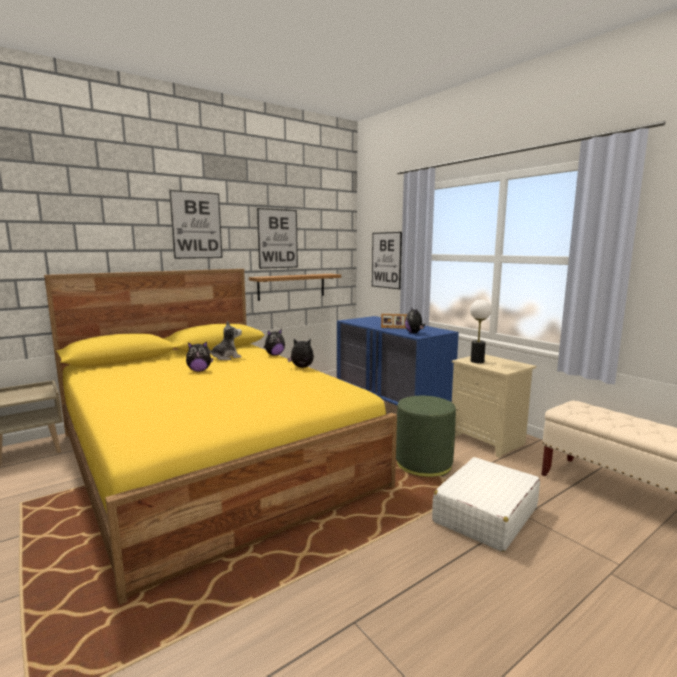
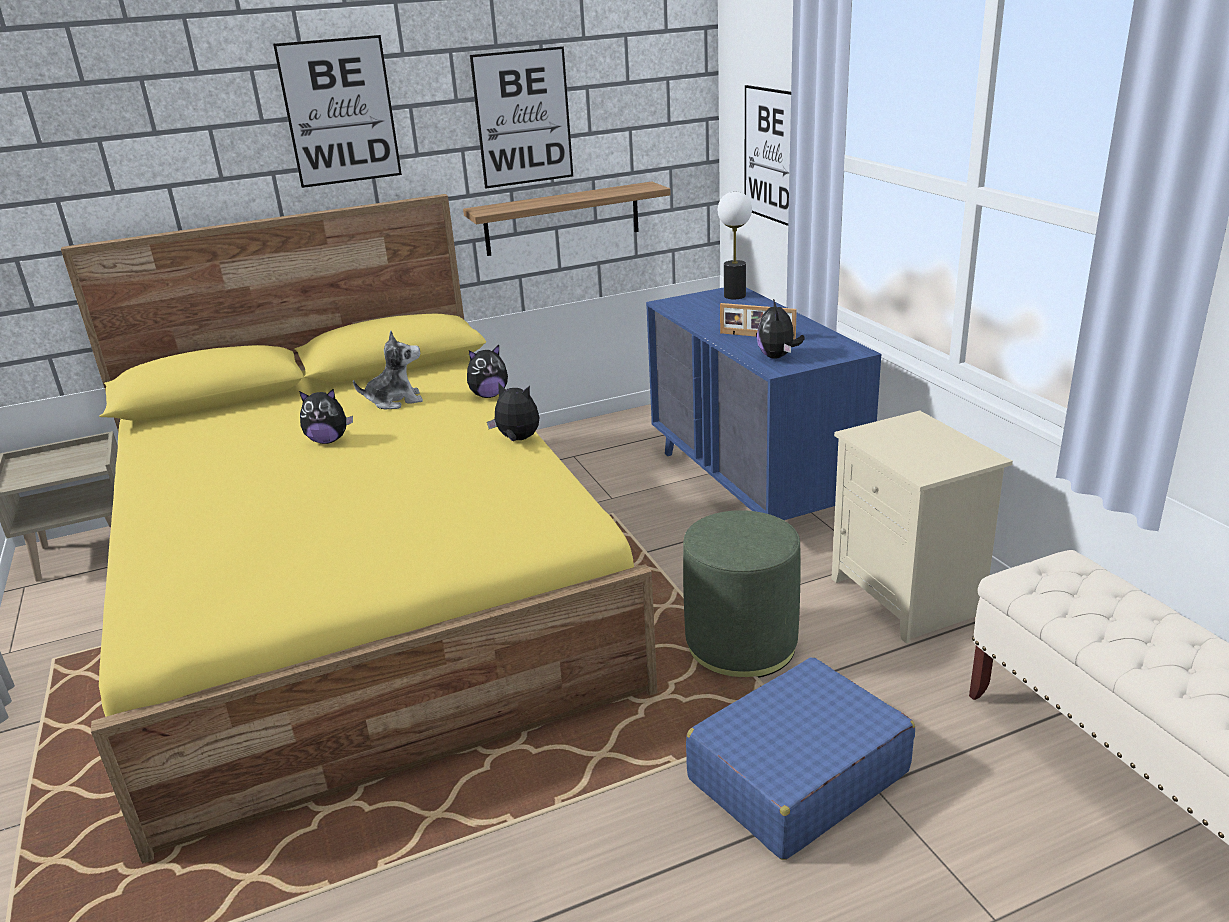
camera: 15 degrees right, 15 degrees up
(477, 361) = (887, 439): table lamp -> table lamp (734, 296)
(485, 514) = (796, 776): white suitcase -> blue suitcase

